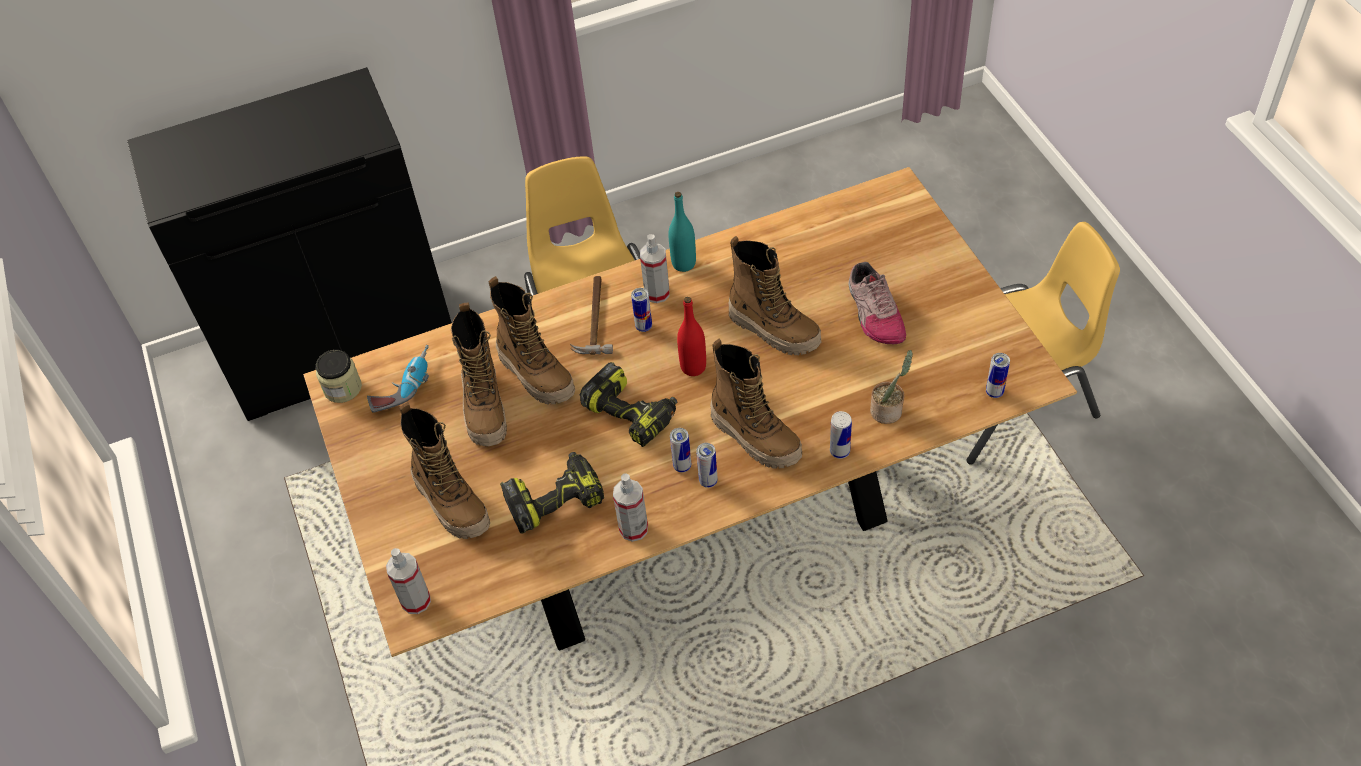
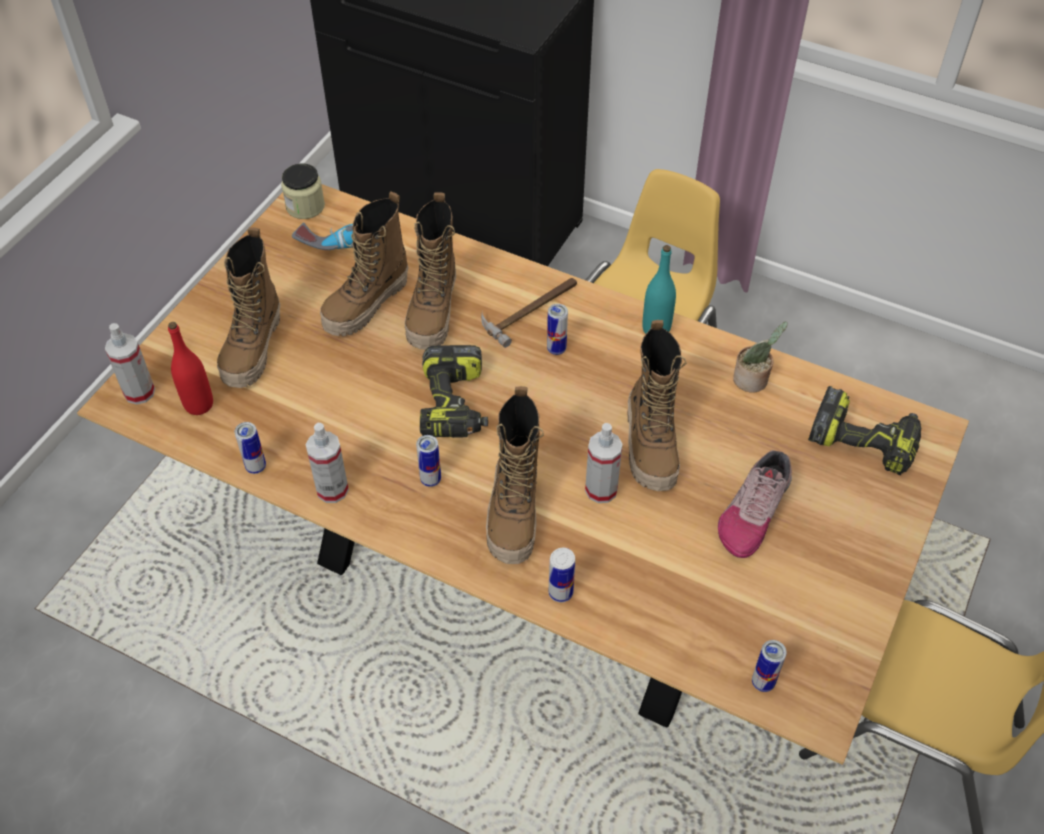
camera: 45 degrees right, 0 degrees up
(555, 499) = (316, 413): power drill -> power drill (864, 439)
(657, 293) = (603, 333): spray bottle -> spray bottle (601, 490)
(693, 367) = (547, 414): red bottle -> red bottle (199, 404)
(708, 481) = (431, 510): can -> can (256, 467)
(888, 410) = (648, 602): potted plant -> potted plant (752, 380)

